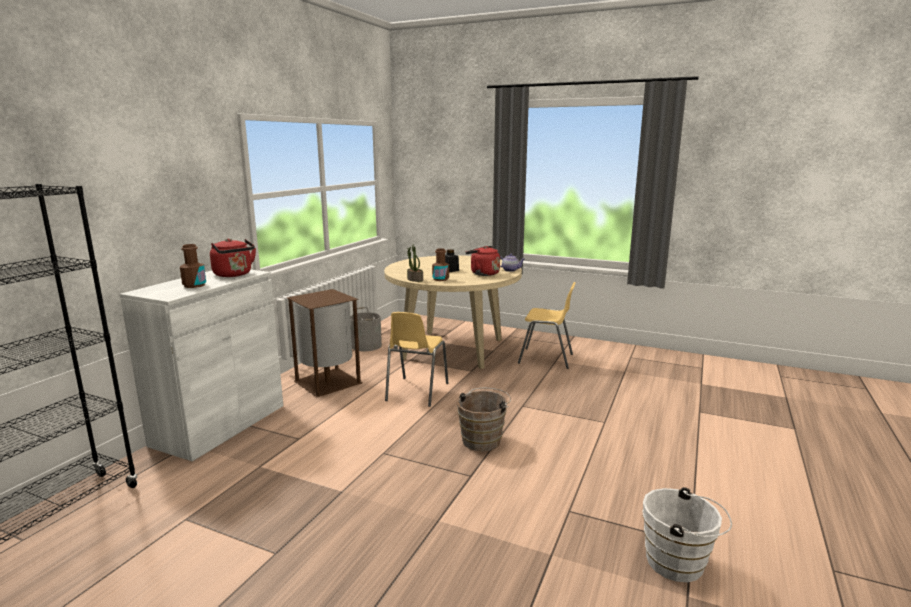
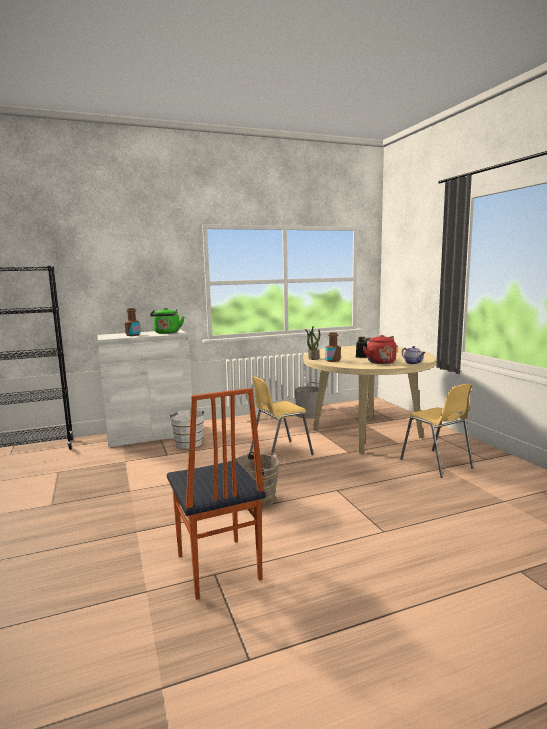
camera: 45 degrees right, 5 degrees down
(234, 275) = (167, 333): red kettle -> green kettle
(328, 382) = (242, 429): brown trash can -> none
(561, 506) = (217, 568): none -> chair
(679, 564) = (206, 664): white bucket -> white bucket (188, 444)

